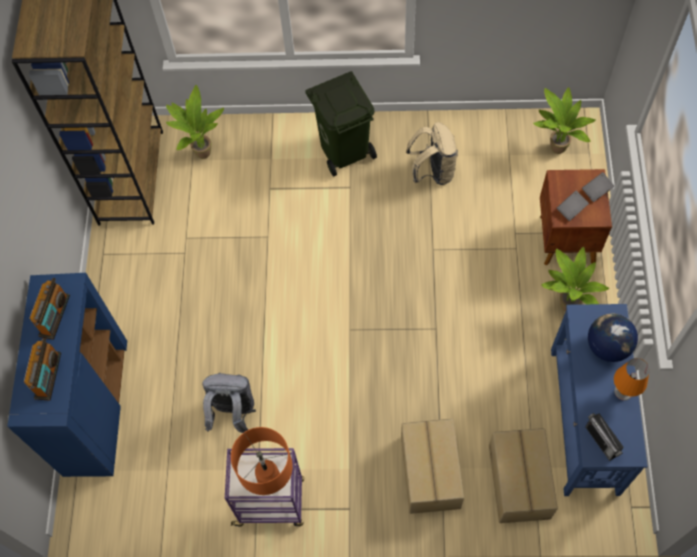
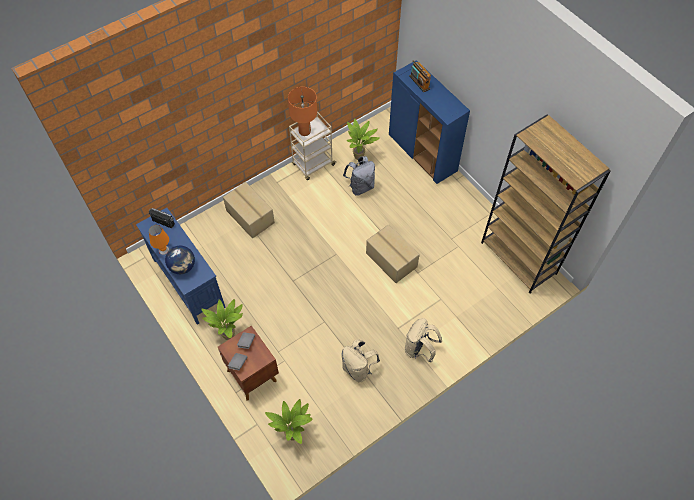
camera: 140 degrees right, 5 degrees down
(54, 315) = (441, 102): radio -> none
(201, 153) = (496, 295): potted plant -> potted plant (360, 157)
(271, 502) = (313, 165): purple cart -> beige cart
(345, 150) = (419, 349): green trash can -> beige backpack
(520, 481) = (205, 237): cardboard box -> cardboard box (391, 260)

